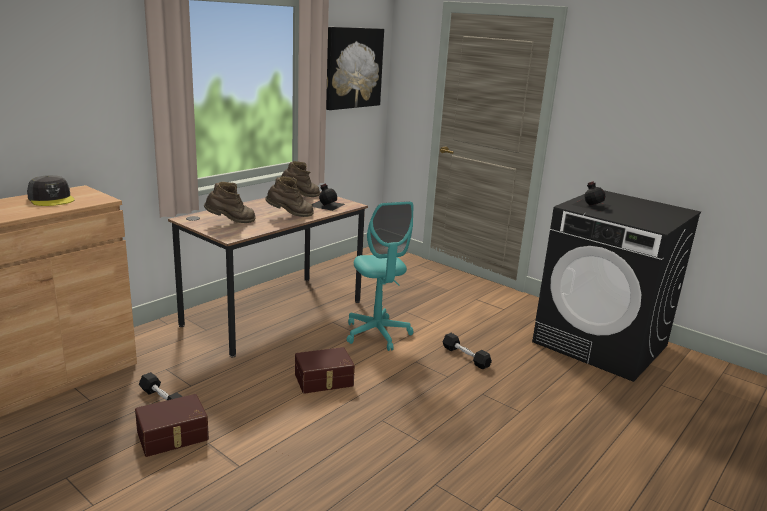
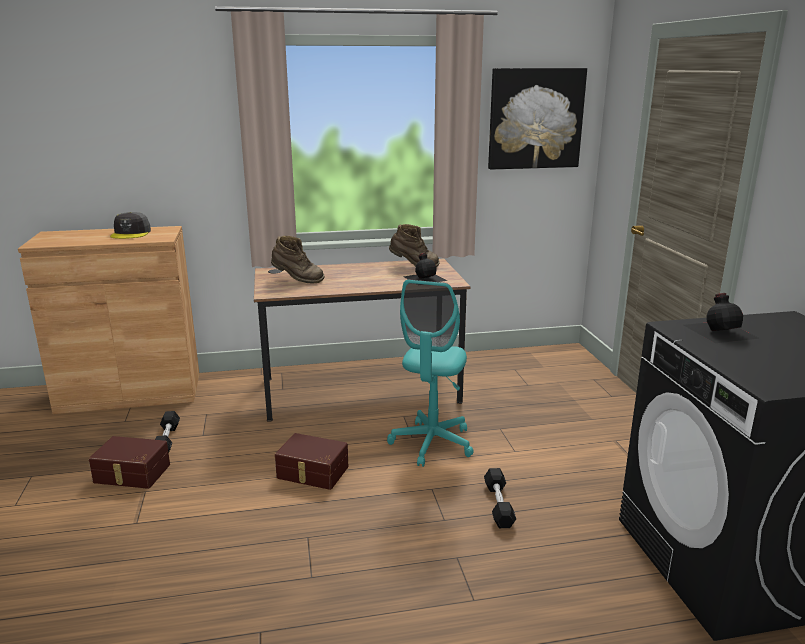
camera: 40 degrees right, 0 degrees up
(290, 215) = (364, 283): brown boot -> none

